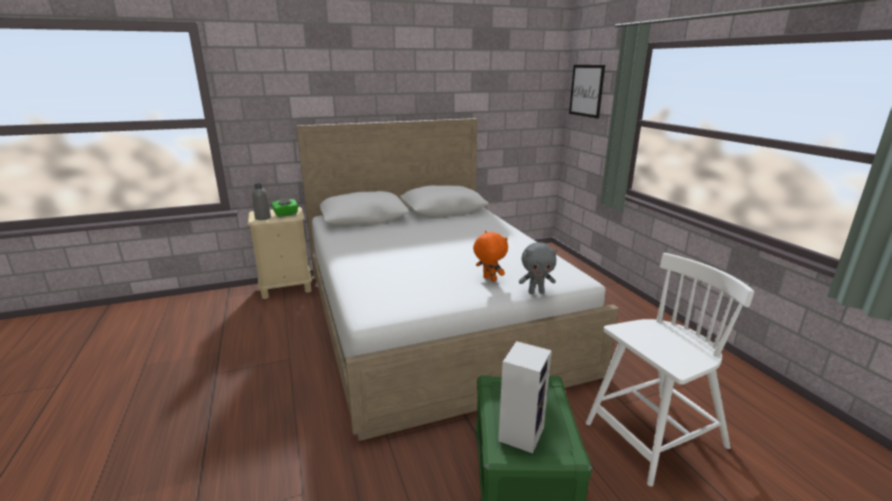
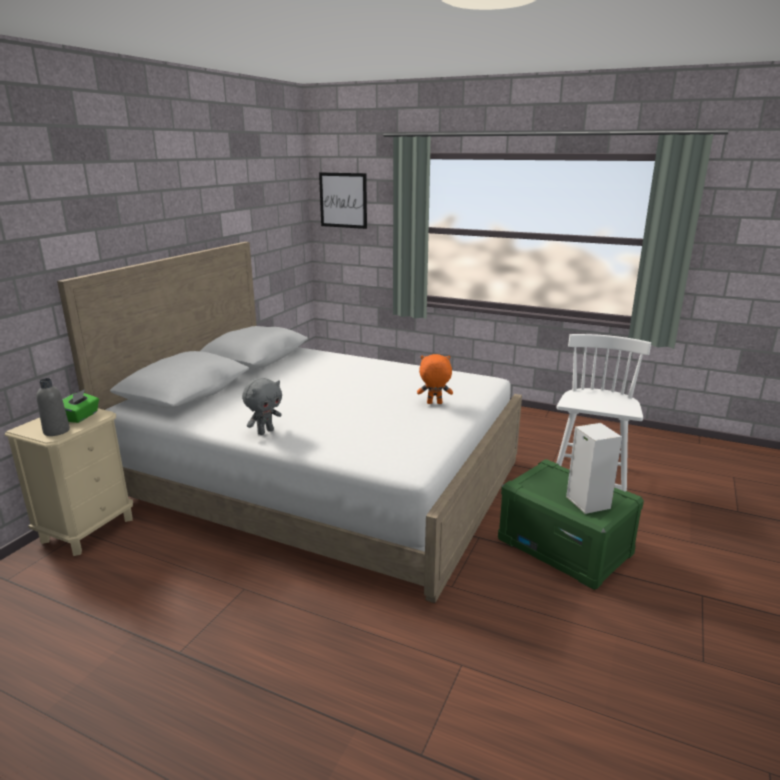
camera: 45 degrees left, 0 degrees up
(536, 292) = (482, 399): grey plush toy -> grey plush toy (265, 432)

